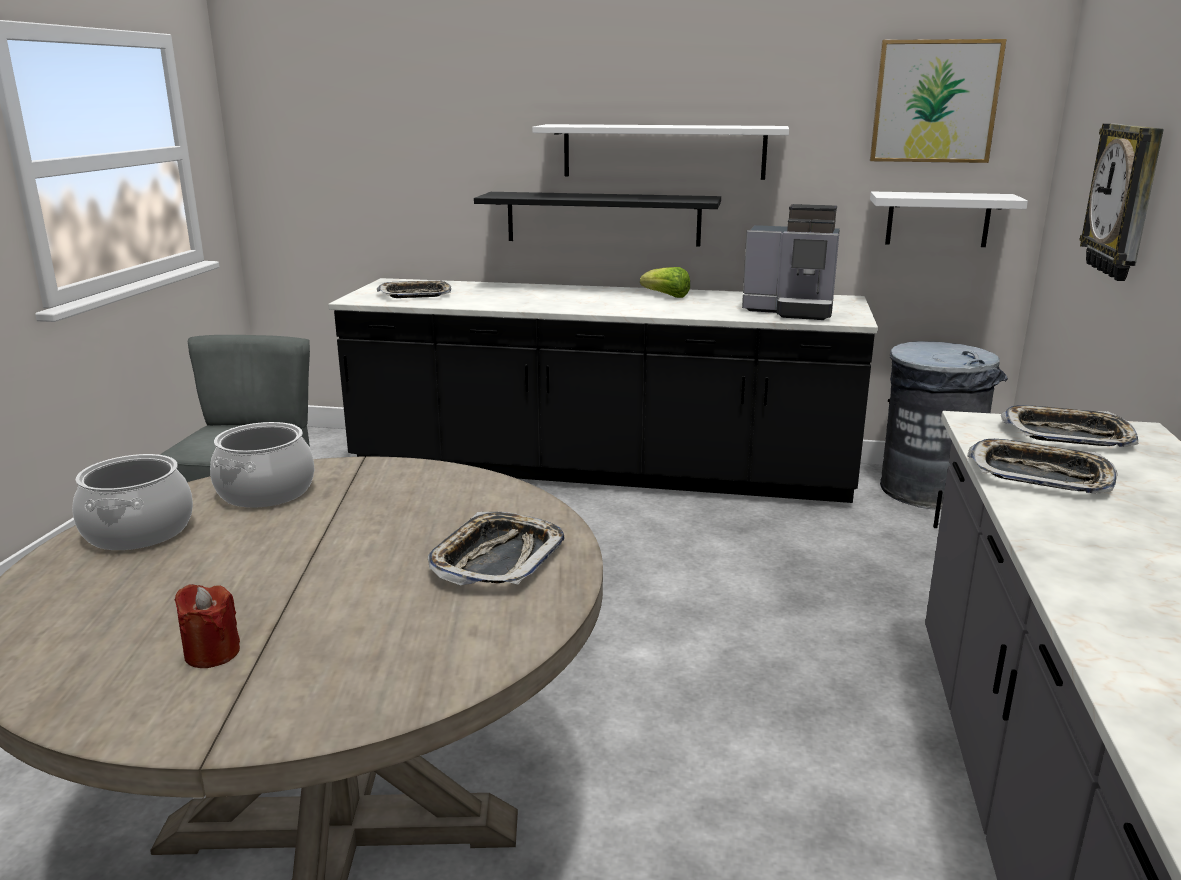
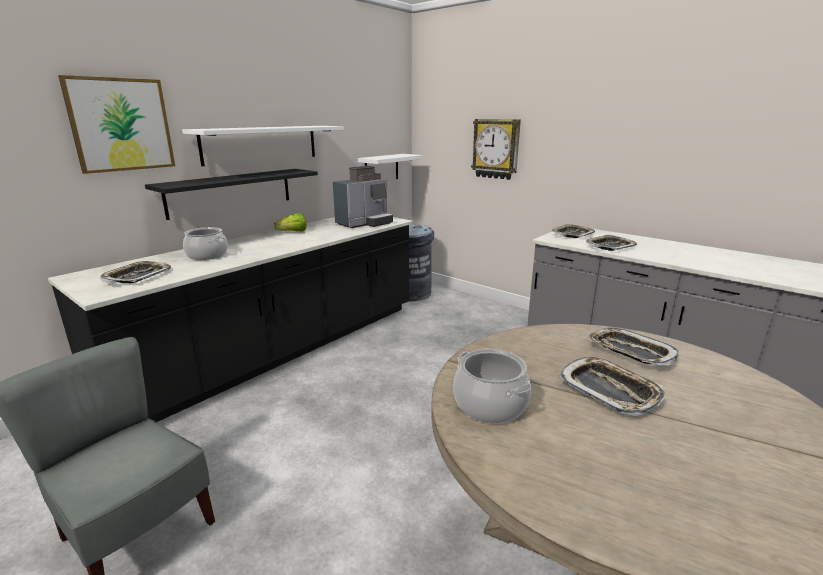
camera: 60 degrees left, 0 degrees up
(138, 531) = (539, 472): cooking pot -> cooking pot (207, 255)
(212, 653) = (751, 456): red candle -> none
(346, 552) = (609, 390): none -> tray
(935, 101) = (374, 111): picture -> picture (121, 125)

